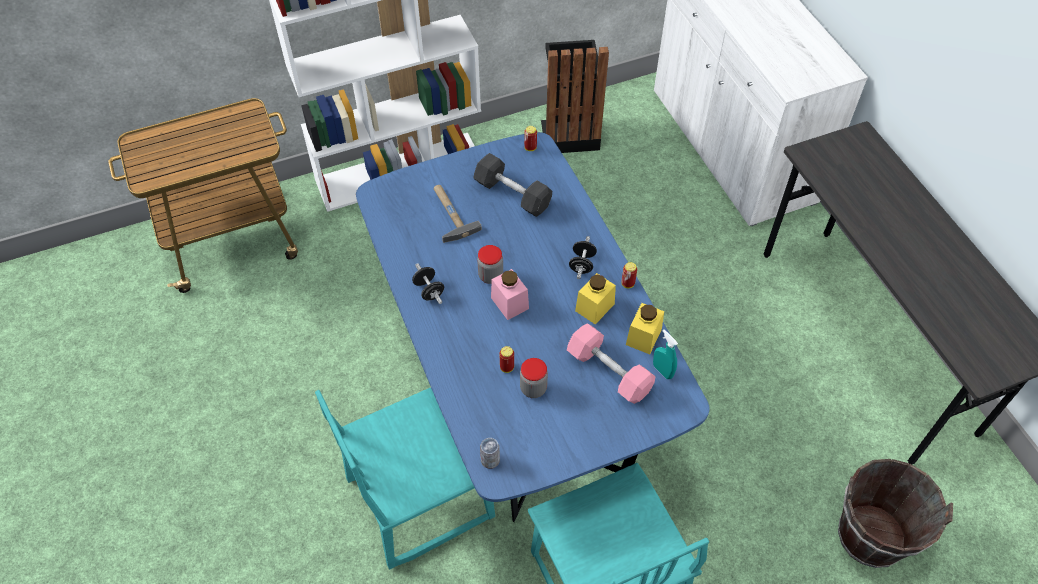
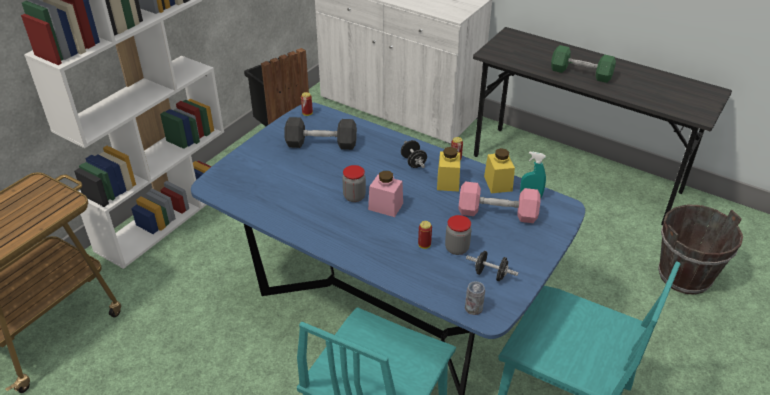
camera: 35 degrees left, 15 degrees down
(429, 290) = (315, 226): black dumbbell -> black dumbbell (490, 274)
(449, 213) = (284, 174): hammer -> none
(891, 237) = (581, 73): none -> green dumbbell

